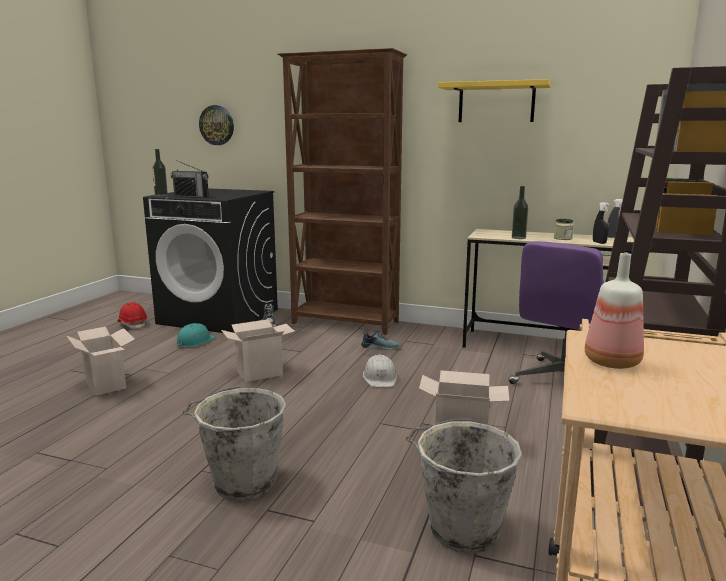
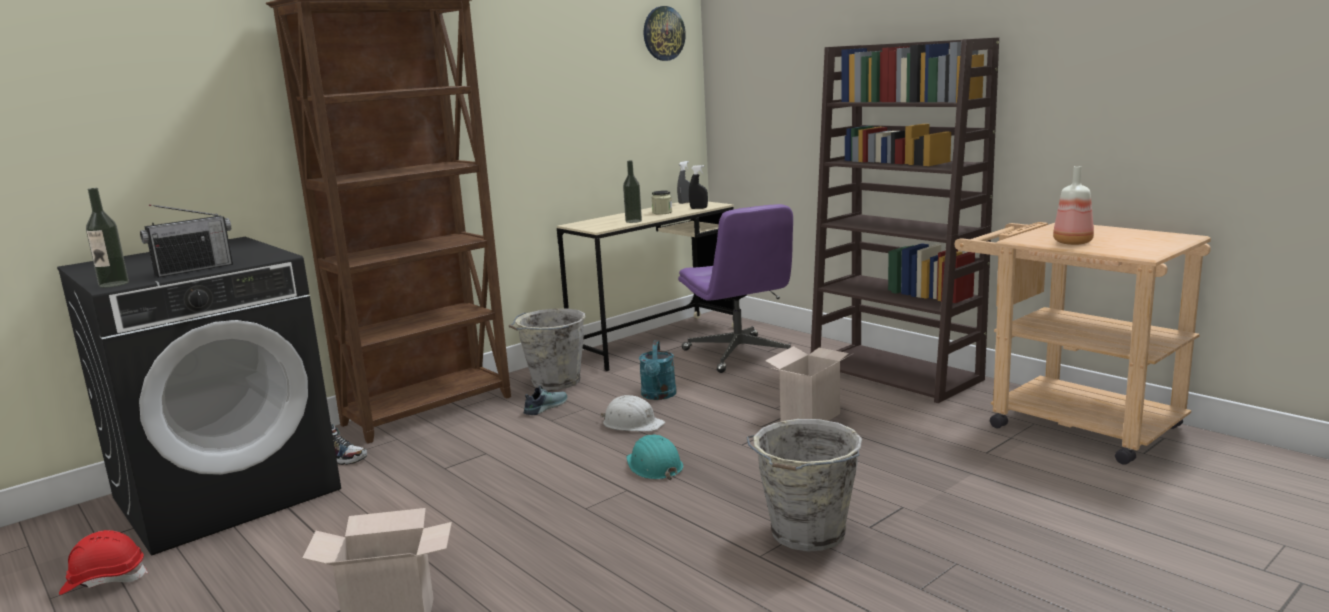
camera: 60 degrees left, 0 degrees up
(194, 341) = (315, 525): turquoise hard hat -> turquoise hard hat (654, 466)
(217, 125) = (87, 130): wall clock -> wall clock (663, 33)
(260, 372) = (521, 488): cardboard box -> none
(438, 373) = (658, 396): none -> turquoise watering can
(461, 529) = (949, 449): grey bucket -> grey bucket (554, 382)
(496, 103) = (551, 65): yellow shelf -> none

